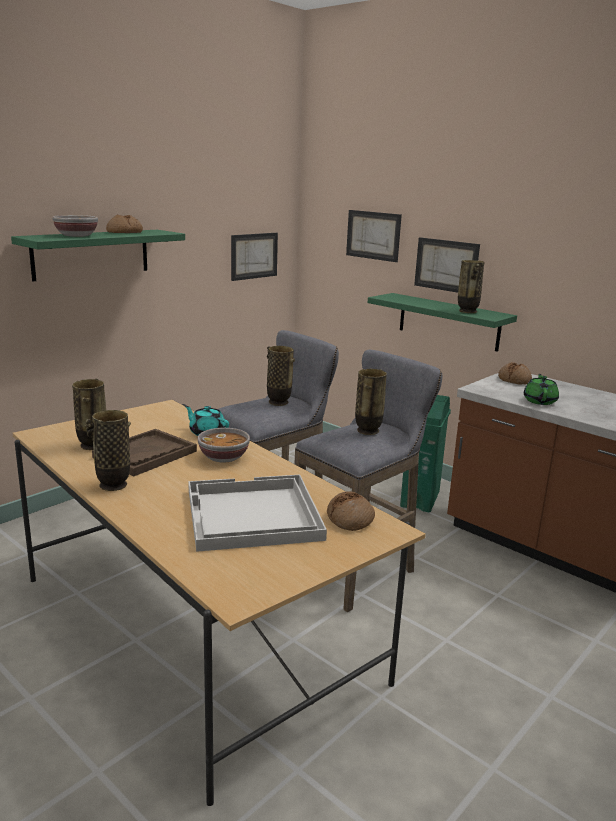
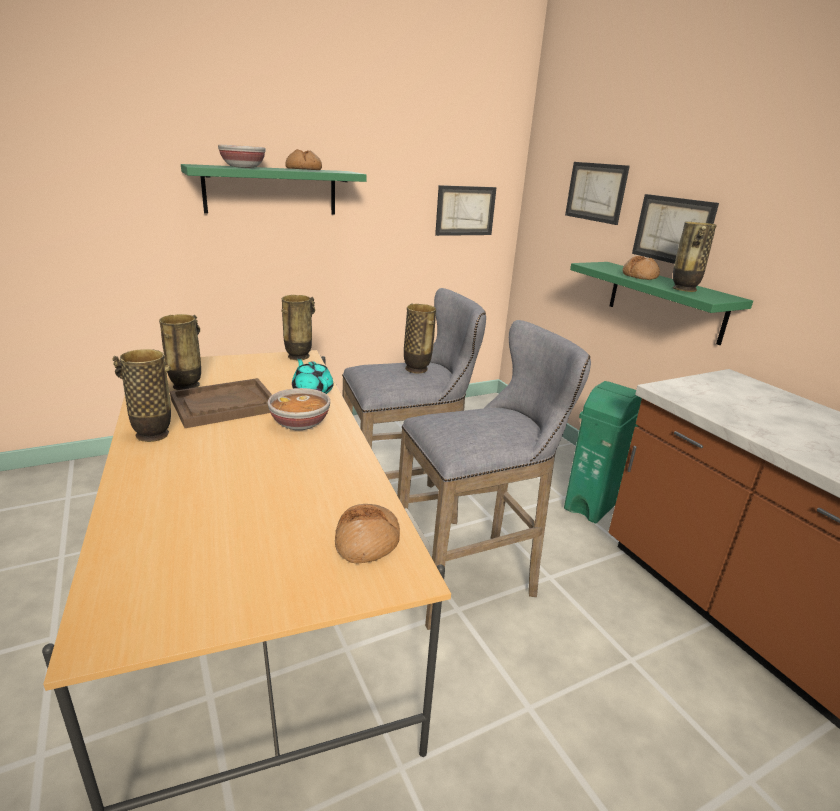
camera: 20 degrees right, 5 degrees up
(252, 515) = (253, 507): white tray -> none
(368, 431) = (490, 421): vase -> vase (299, 357)
(514, 380) = (727, 385): bread -> bread (640, 276)
(540, 401) = (747, 419): green teapot -> none

